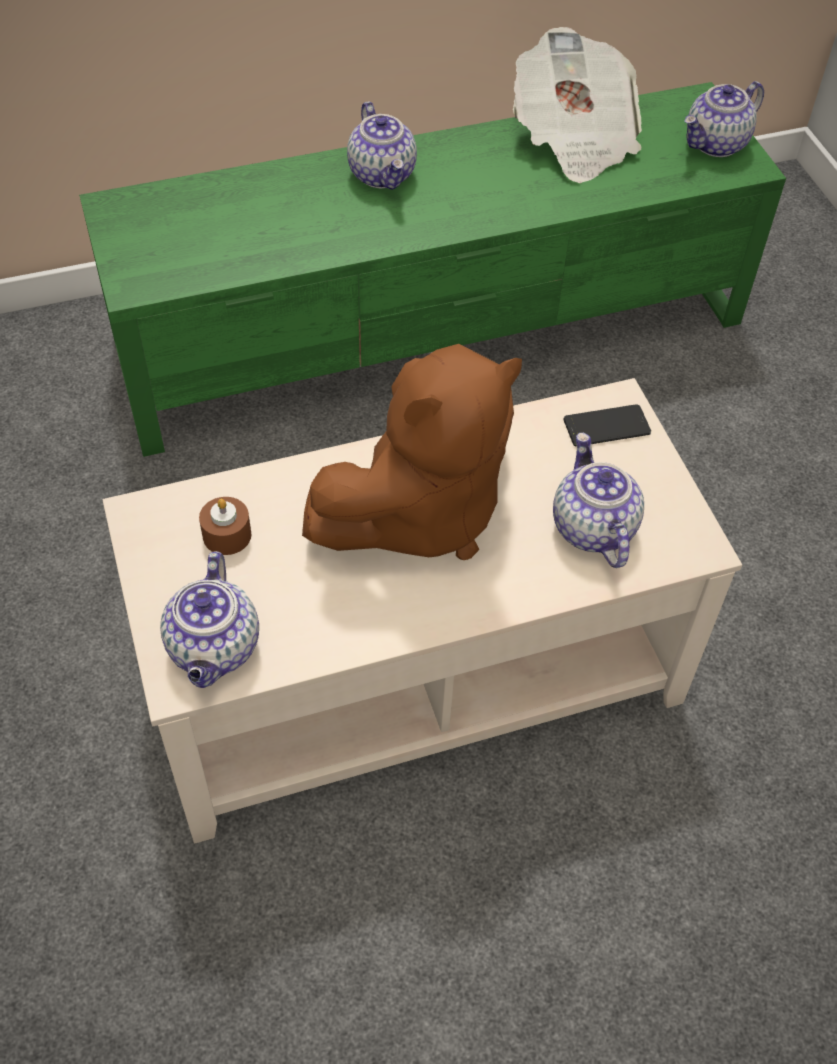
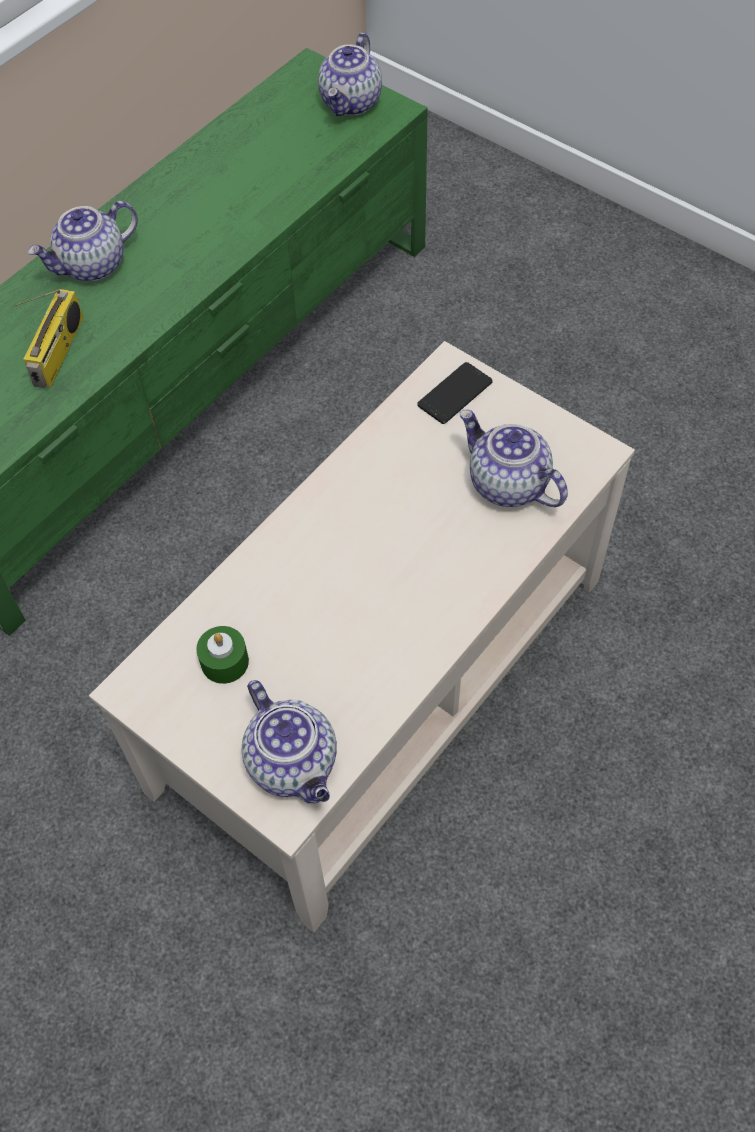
camera: 30 degrees left, 5 degrees up
(227, 535) = (224, 662): brown candle -> green candle
(301, 228) = (59, 352): none -> radio
(383, 174) = (93, 265): teapot -> teapot turned 105 degrees clockwise
(419, 512) = (366, 548): brown plush toy -> none
(574, 138) = (232, 152): newspaper -> none

